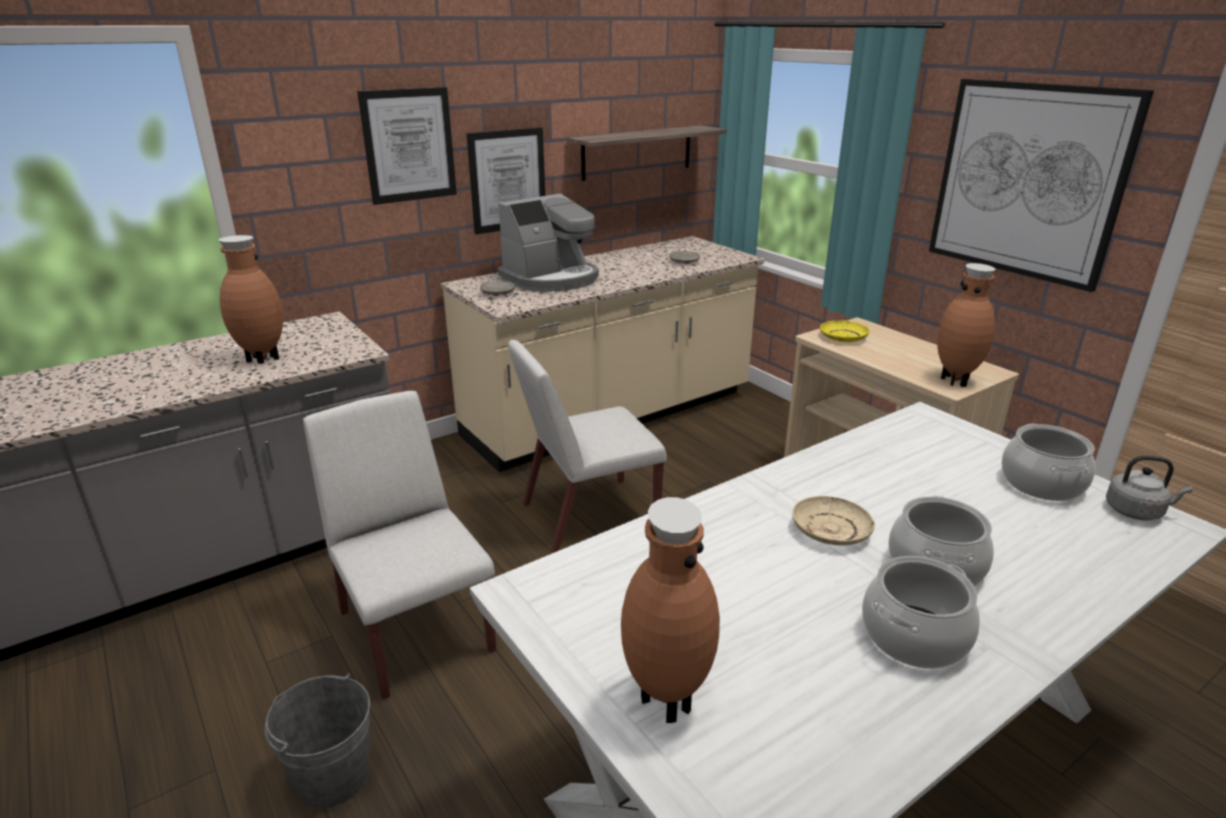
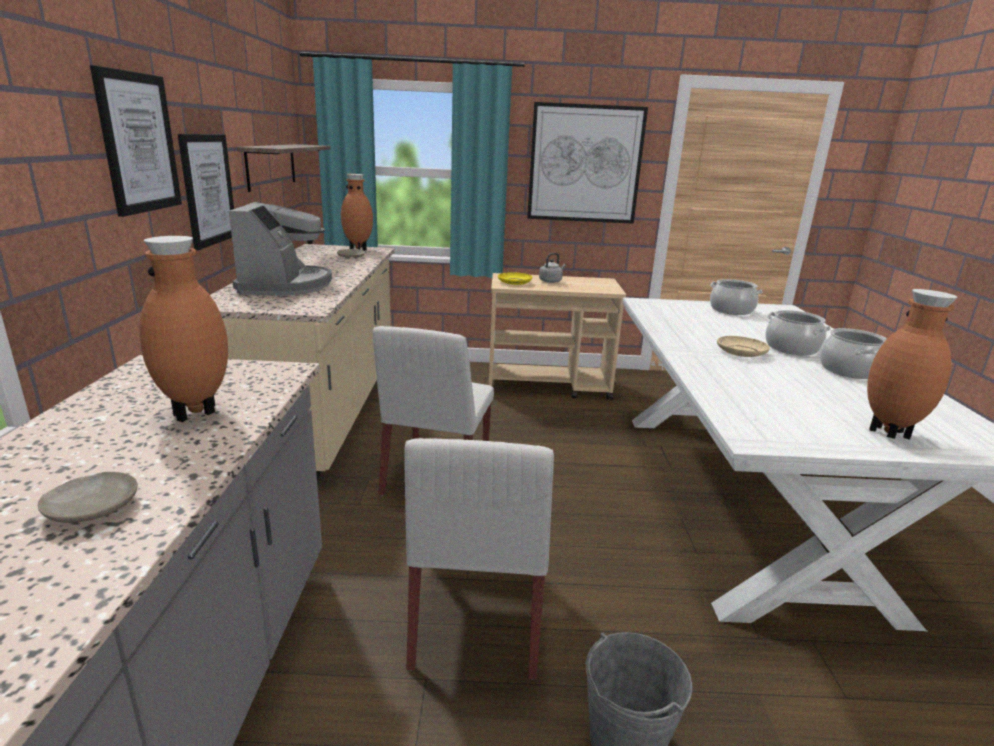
camera: 55 degrees left, 5 degrees down
(415, 630) = (477, 618): white chair -> white chair turned 90 degrees counterclockwise
(498, 293) = (271, 302): beige plate -> beige plate (93, 508)
(956, 380) = (605, 287): brown vase -> brown vase (358, 249)
(1136, 511) = (769, 308): grey kettle -> grey kettle (551, 281)

